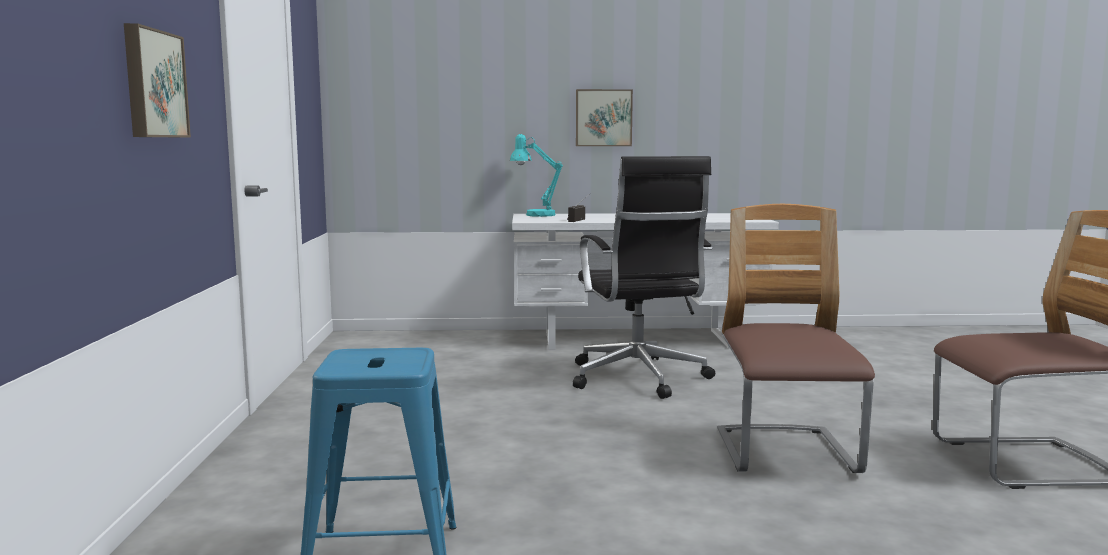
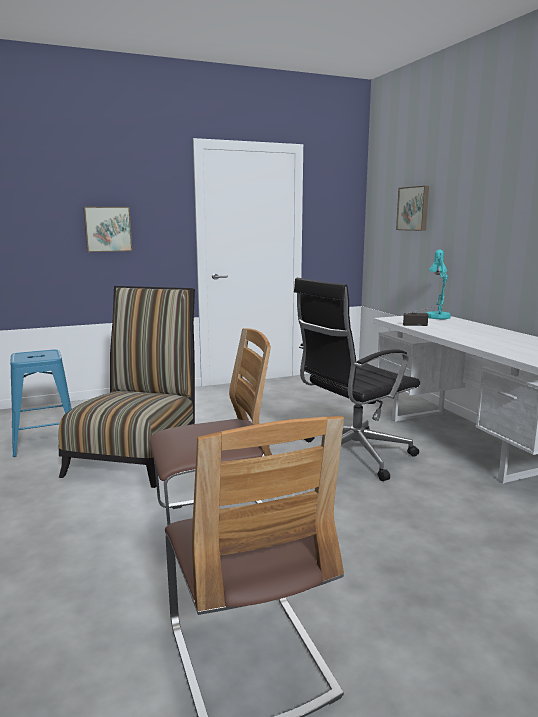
camera: 70 degrees right, 5 degrees up
(533, 481) = (137, 453): none -> chair
(603, 118) = (501, 238): picture -> picture (414, 208)

